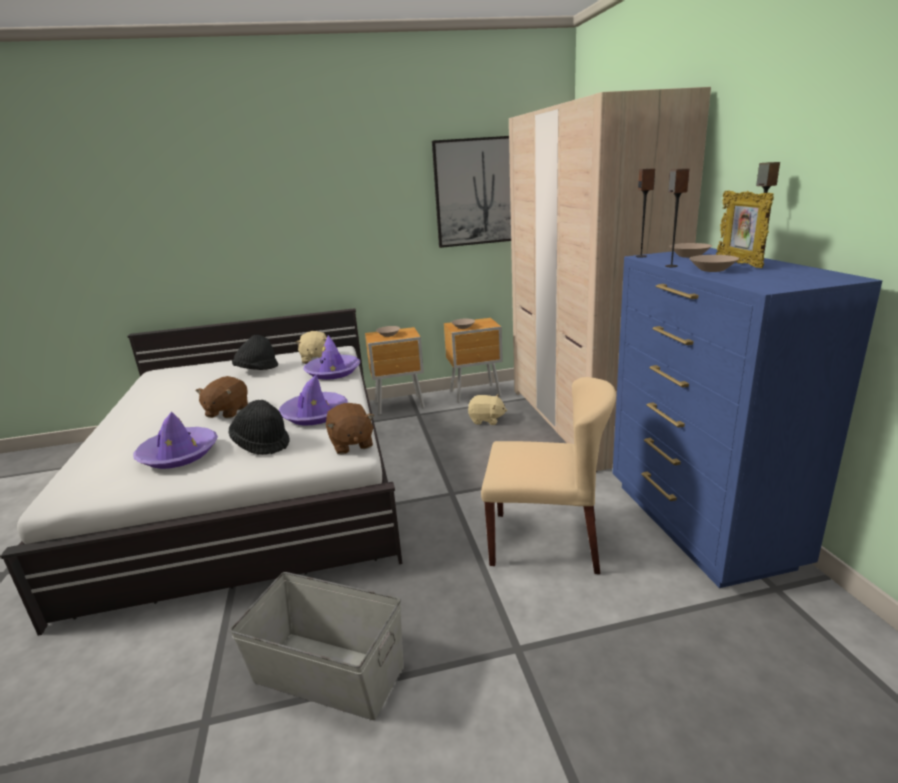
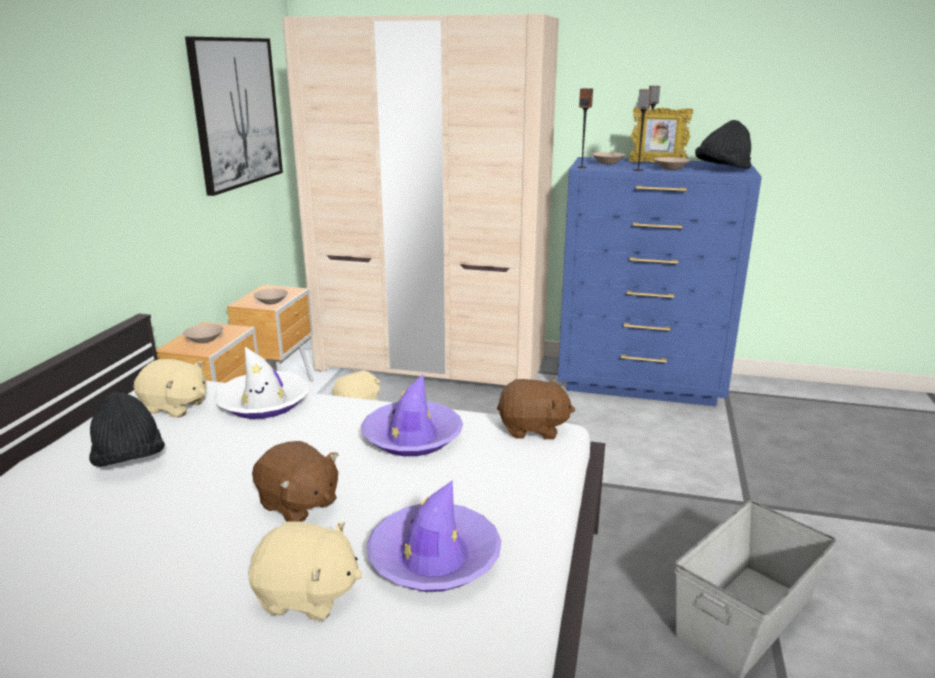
camera: 65 degrees left, 0 degrees up
(147, 437) = (307, 596): none -> beige plush toy
(262, 444) = (469, 485): black hat -> black hat (722, 169)
(333, 372) = (264, 403): purple hat -> white hat
(546, 541) = (617, 447): beige chair -> none

